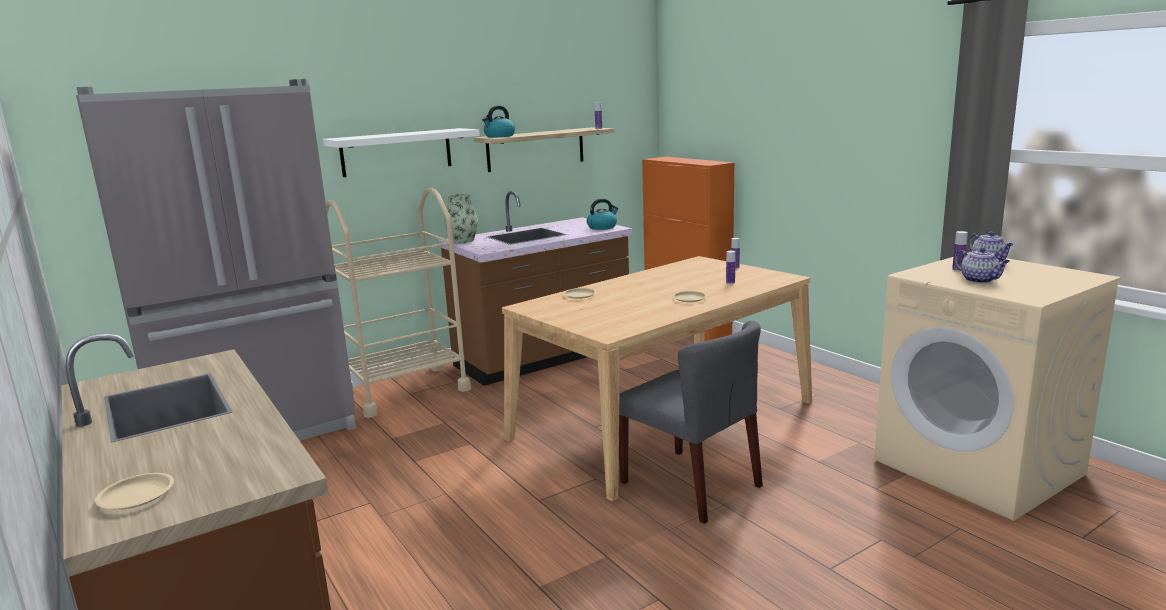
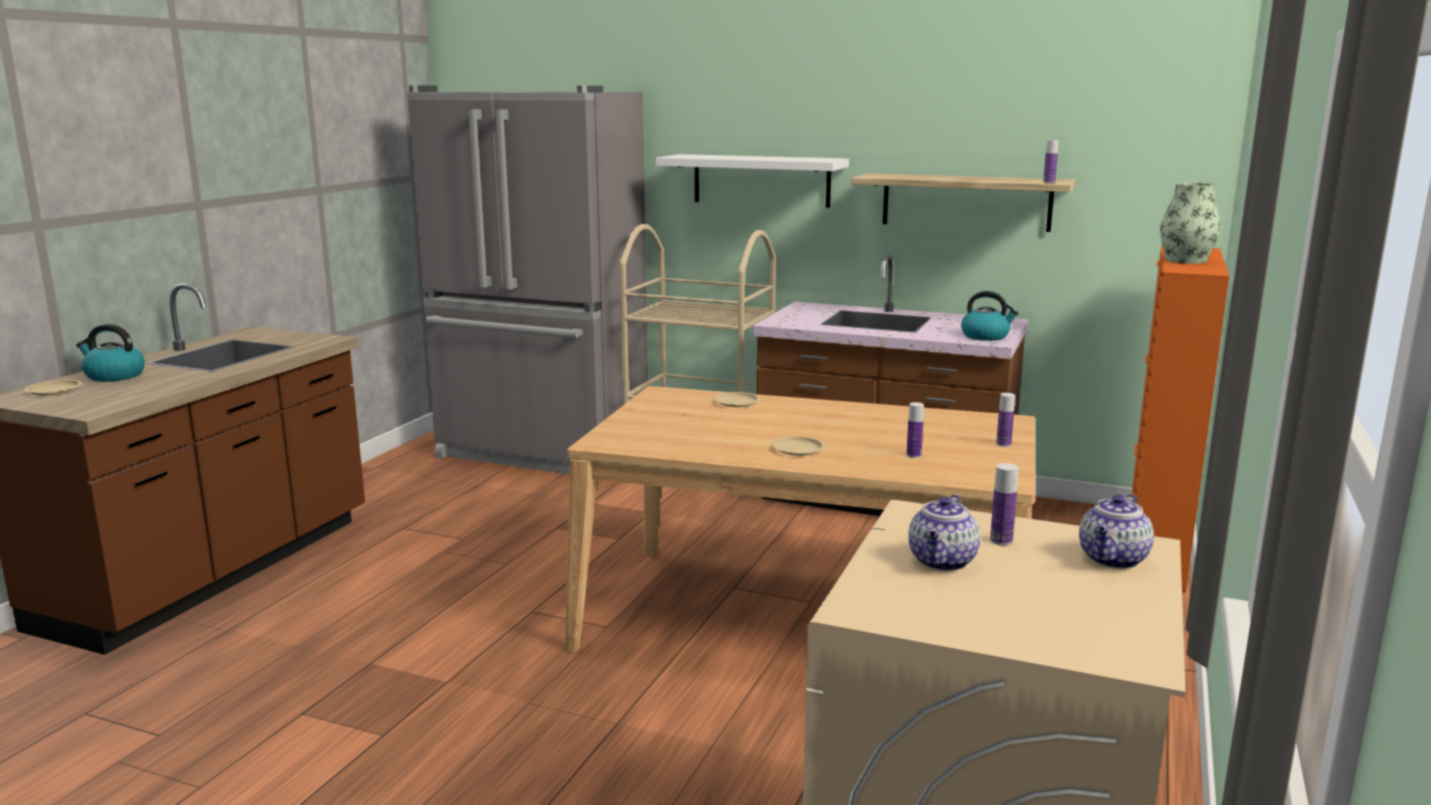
camera: 55 degrees right, 0 degrees up
(462, 240) = (806, 307): vase -> vase (1185, 260)
(499, 136) = (885, 175): kettle -> kettle (114, 376)
(691, 485) = (647, 688): grey chair -> none

